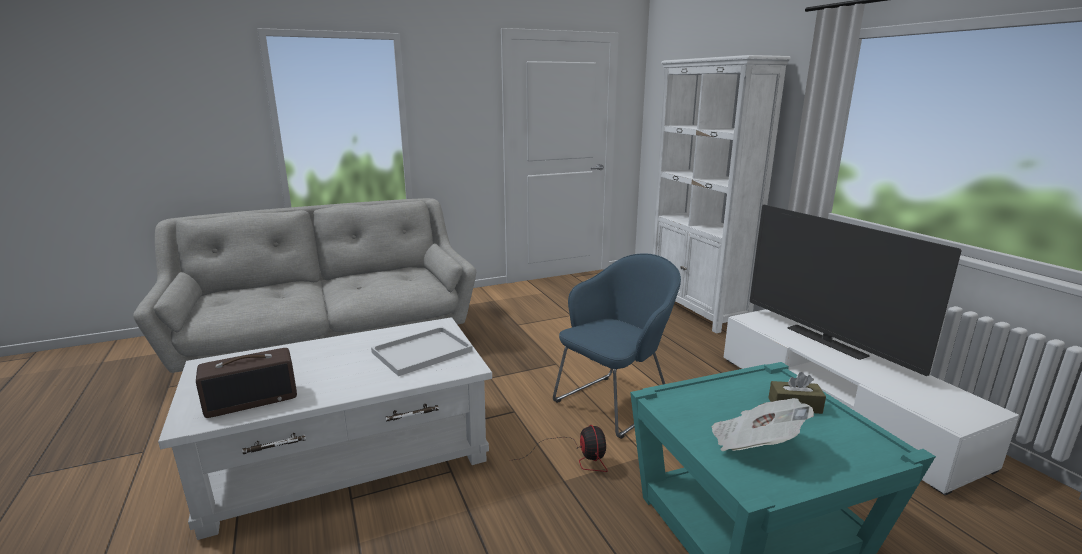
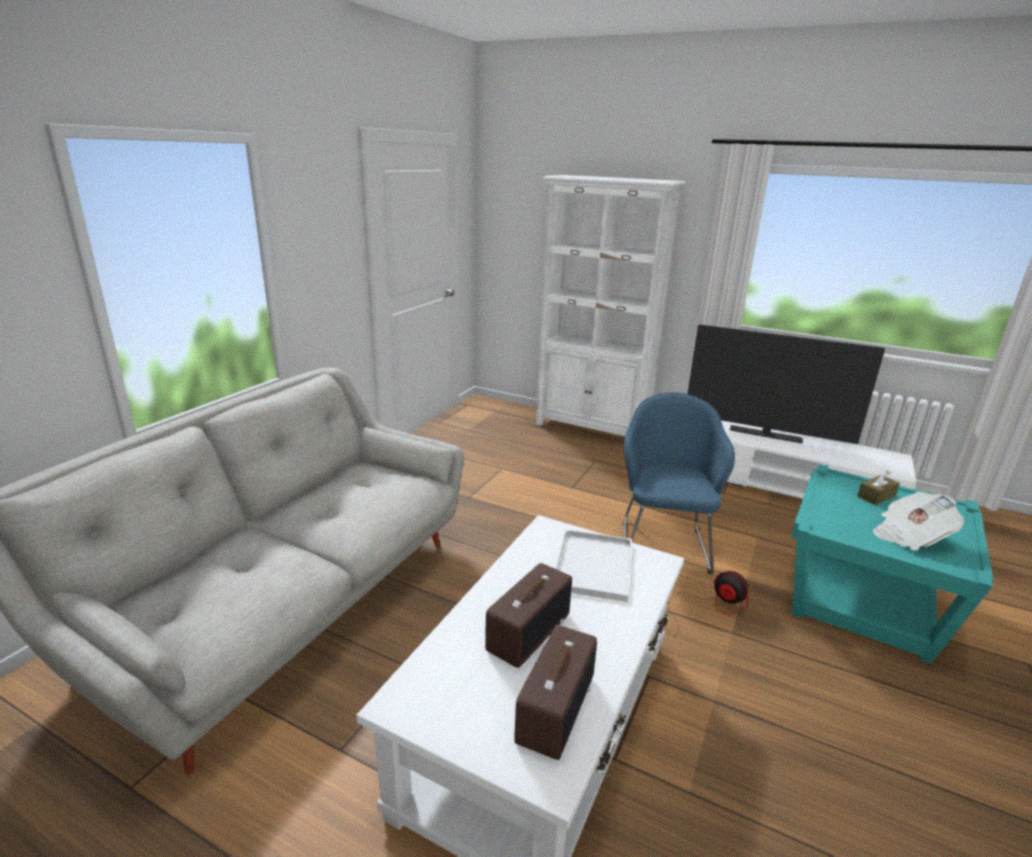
camera: 40 degrees left, 5 degrees up
(317, 364) = (528, 631): none -> radio

